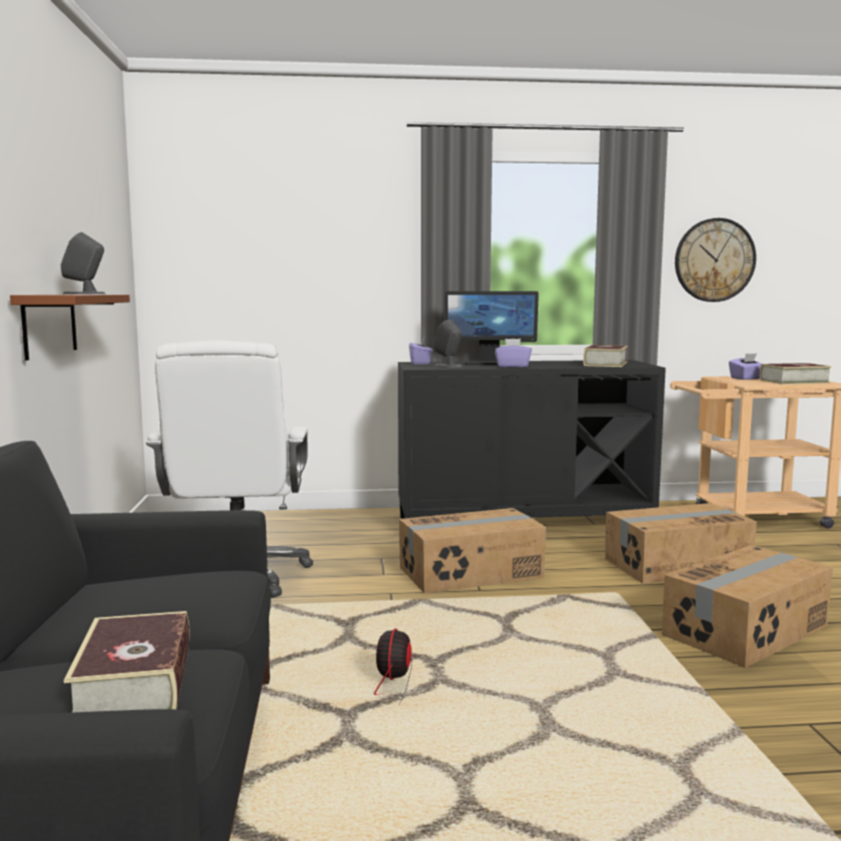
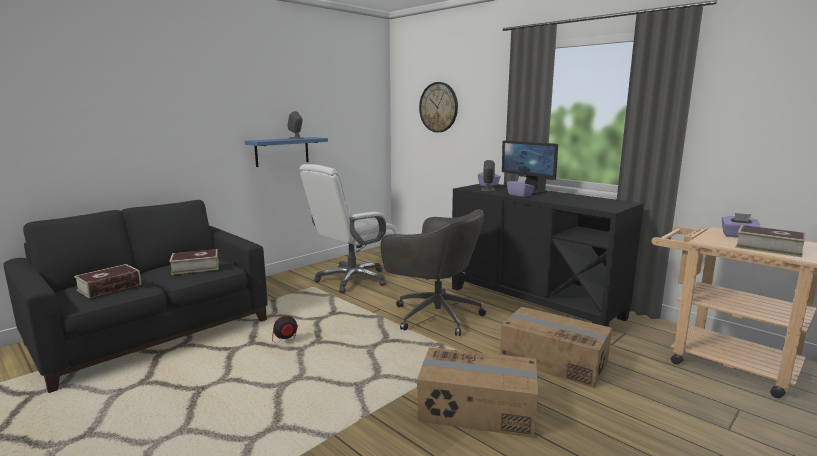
camera: 50 degrees right, 5 degrees up
(49, 324) = (282, 151): brown shelf -> blue shelf
(471, 573) = (434, 315): cardboard box -> grey office chair
(605, 364) = (592, 203): book -> book (195, 267)
(714, 260) = (753, 121): wall clock -> wall clock (438, 107)

